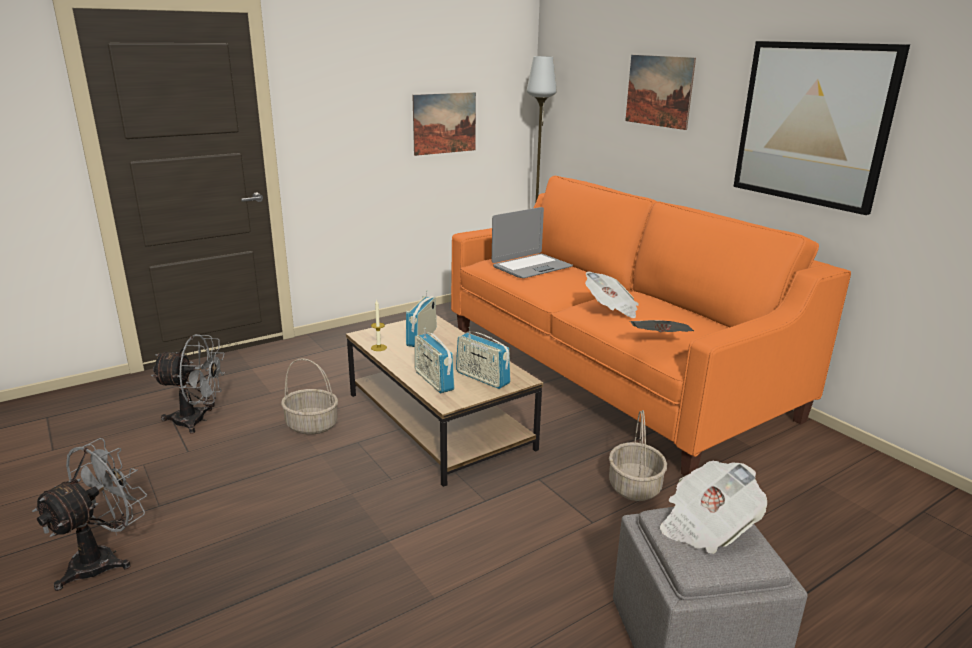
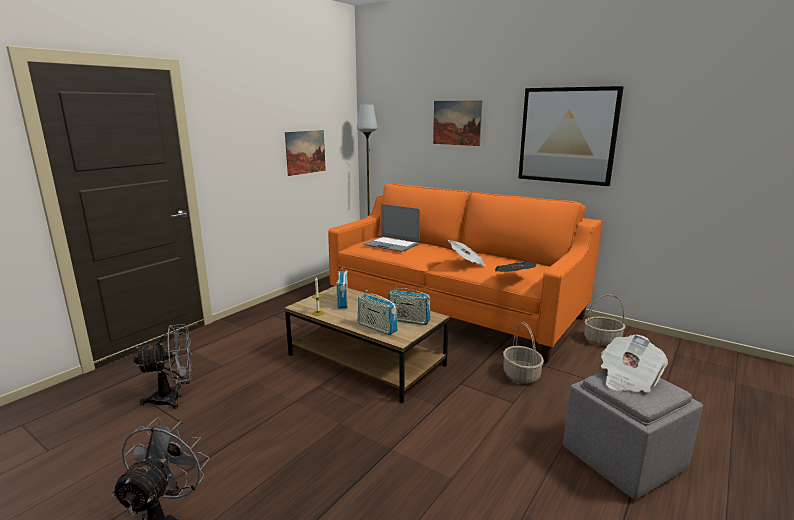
camera: 20 degrees left, 5 degrees down
(311, 425) = (273, 382): basket -> basket (602, 340)
(531, 267) = (391, 245): laptop -> laptop turned 90 degrees clockwise

